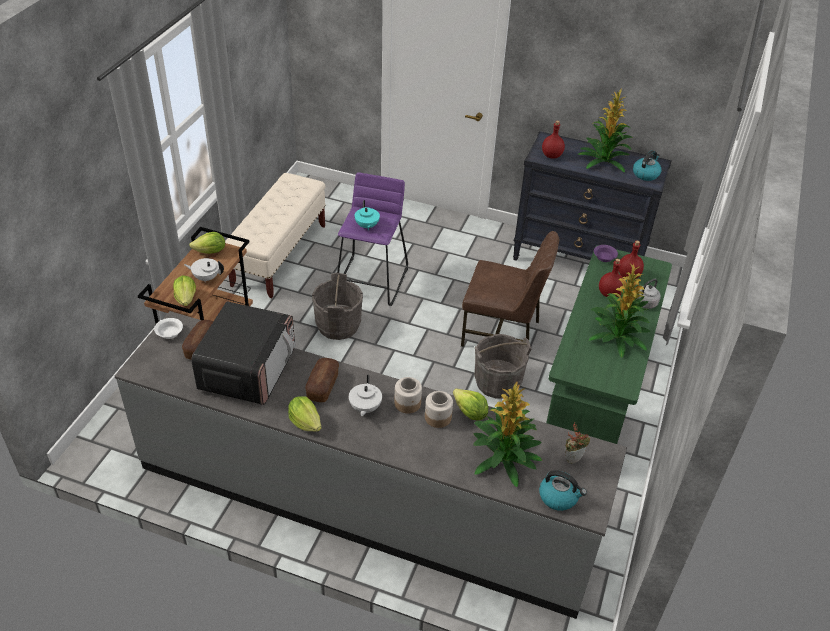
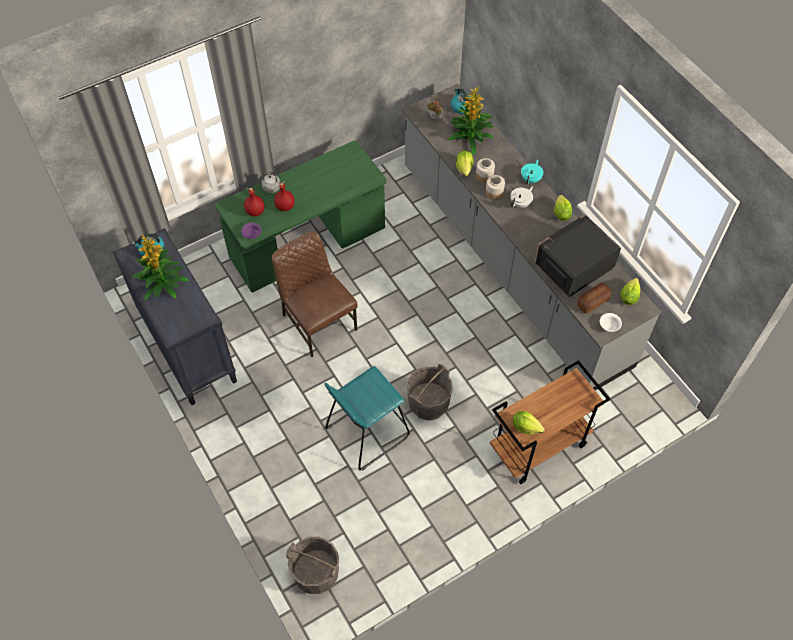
camera: 140 degrees left, 15 degrees up
(186, 299) = (571, 386): lettuce -> lettuce (628, 297)
(206, 277) = (544, 399): white teapot -> none
(279, 255) = (419, 515): beige bench -> none
(323, 386) = (535, 230): bread -> none
(367, 226) = (376, 391): turquoise teapot -> turquoise teapot (531, 179)
(372, 281) = (367, 432): purple stool -> turquoise stool
(497, 382) = (361, 287): grey bucket -> grey bucket (316, 573)
(552, 155) = (194, 312): red bottle -> none
(616, 337) = (318, 178): potted plant -> none

